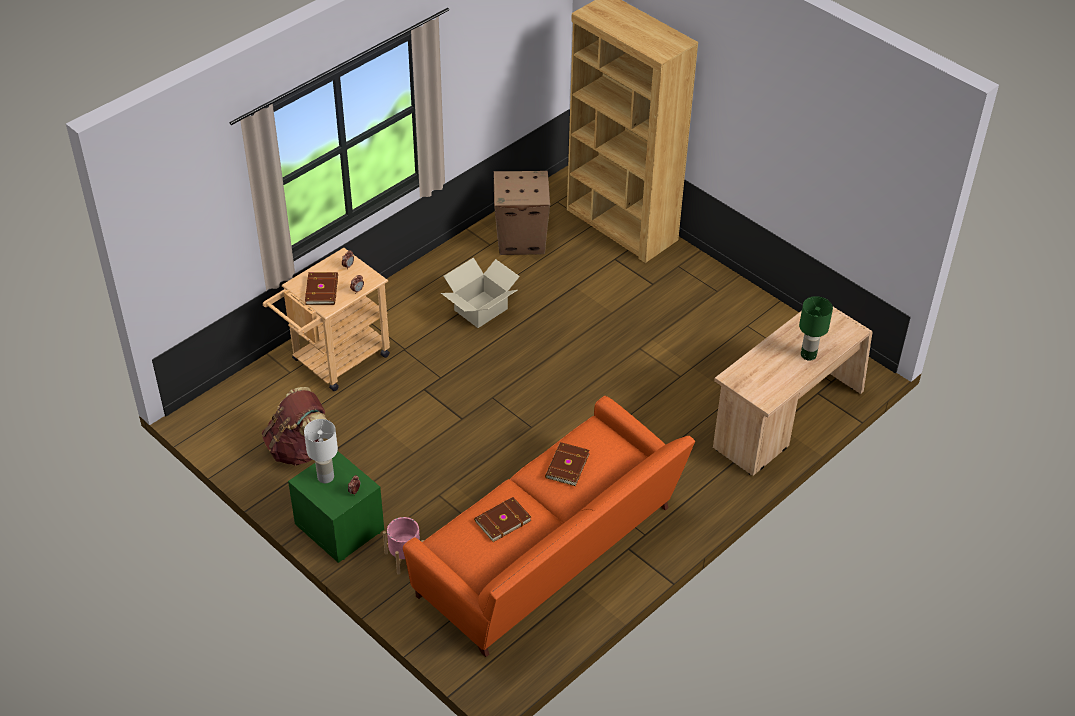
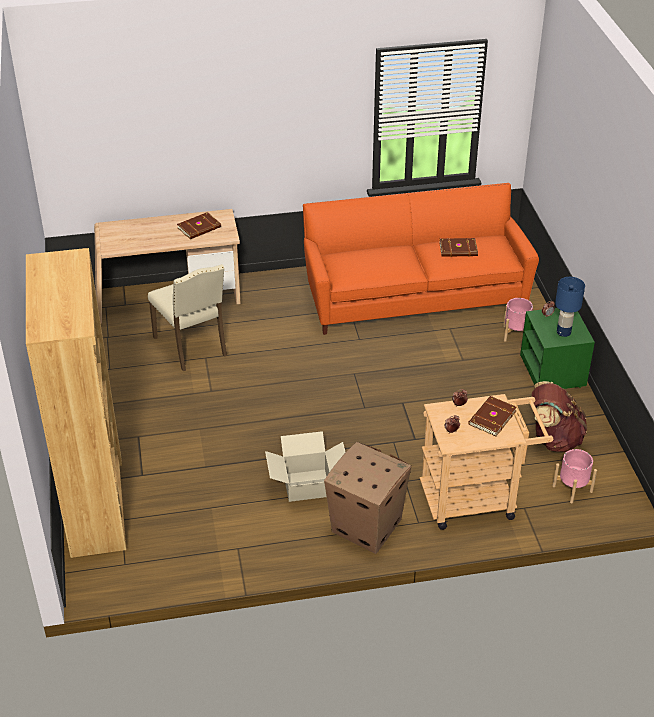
camera: 145 degrees left, 5 degrees down
(256, 408) = (572, 489): none -> pink planter
(325, 477) = (563, 332): white table lamp -> blue table lamp
(522, 239) = (202, 538): cardboard box -> cardboard box (365, 525)
(566, 465) = (386, 260): brown book -> brown book (200, 228)
(704, 381) = (192, 346): none -> beige chair
(808, 355) = (159, 226): green table lamp -> none

